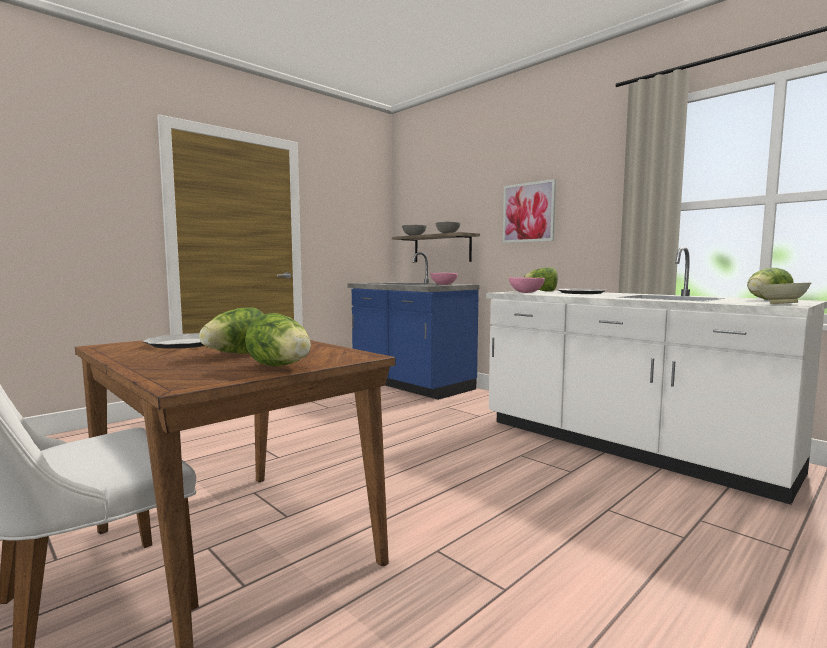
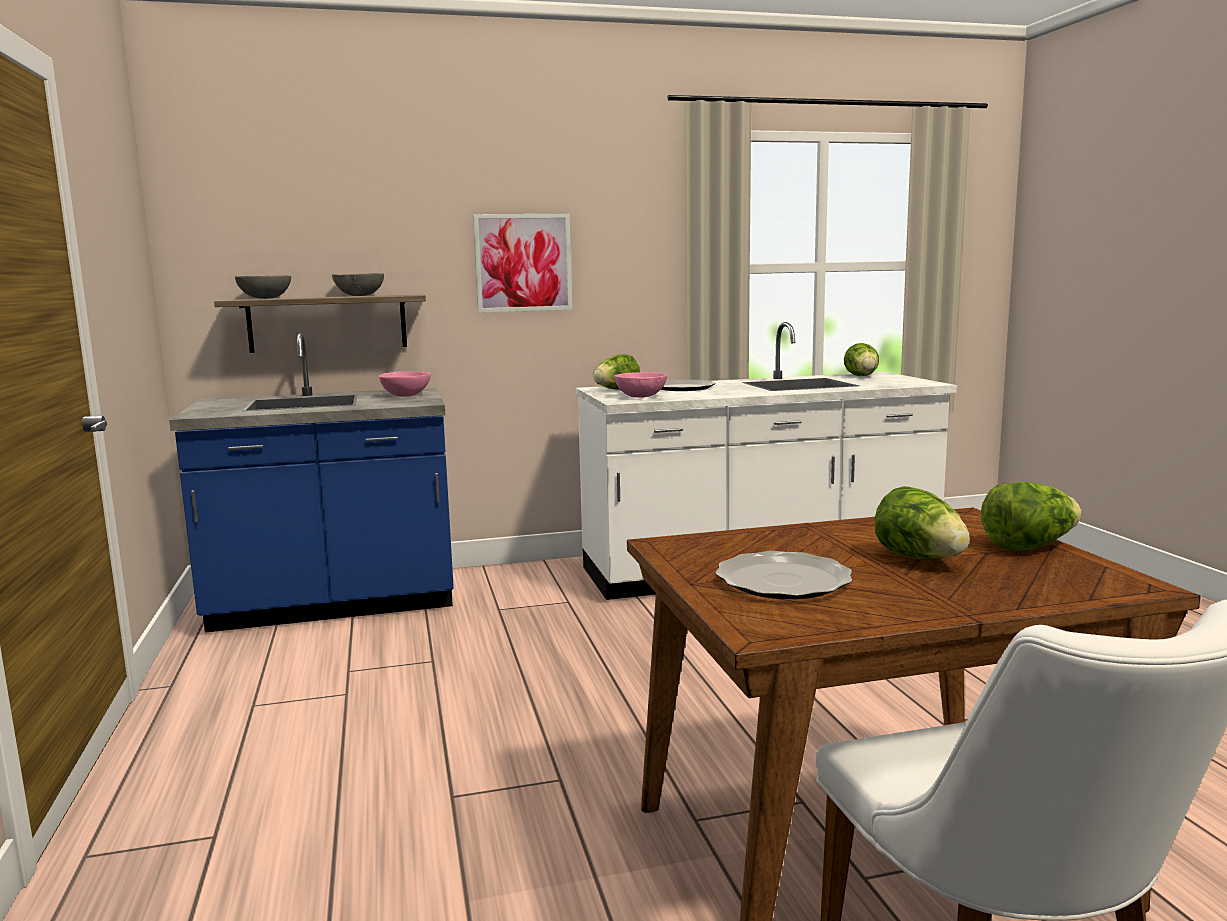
camera: 60 degrees left, 5 degrees up
(781, 303) = (911, 381): beige bowl -> none

